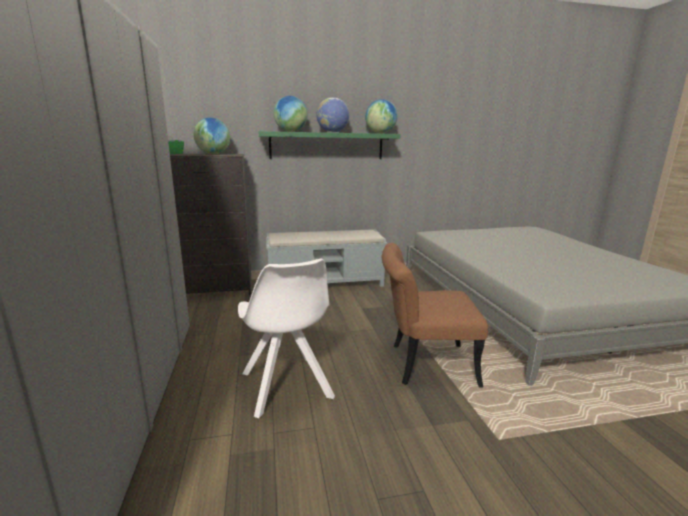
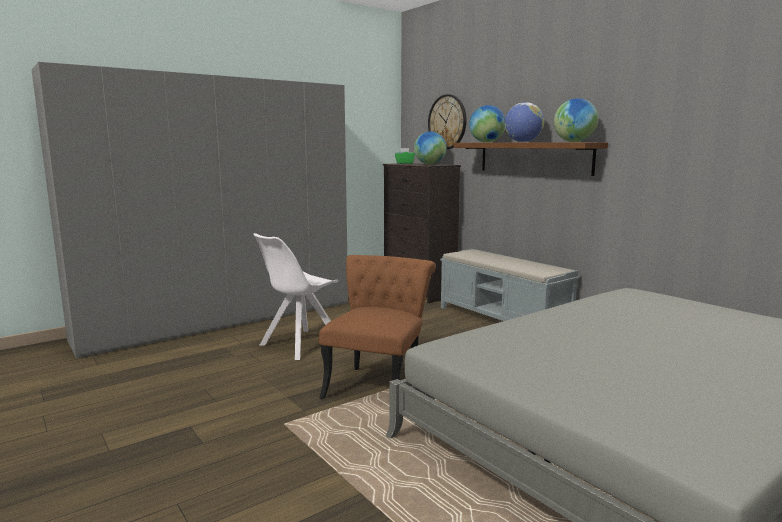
camera: 65 degrees right, 5 degrees down
(213, 108) = (447, 122): none -> wall clock
(327, 146) = (534, 157): green shelf -> brown shelf
(423, 364) = (378, 383): brown chair -> brown chair turned 45 degrees clockwise

